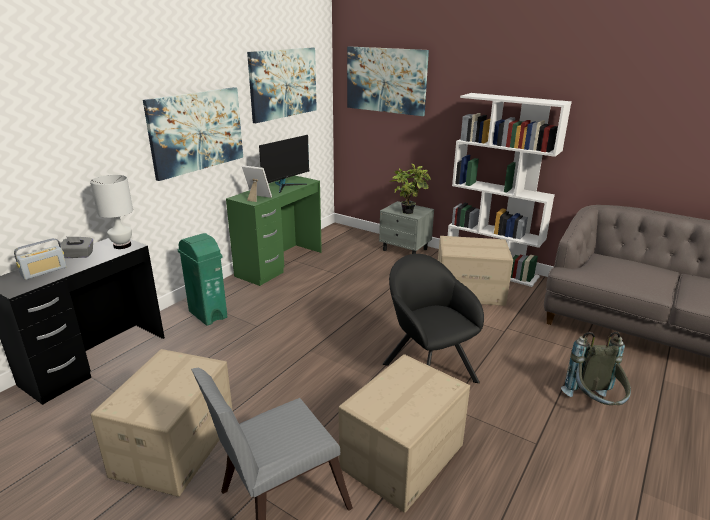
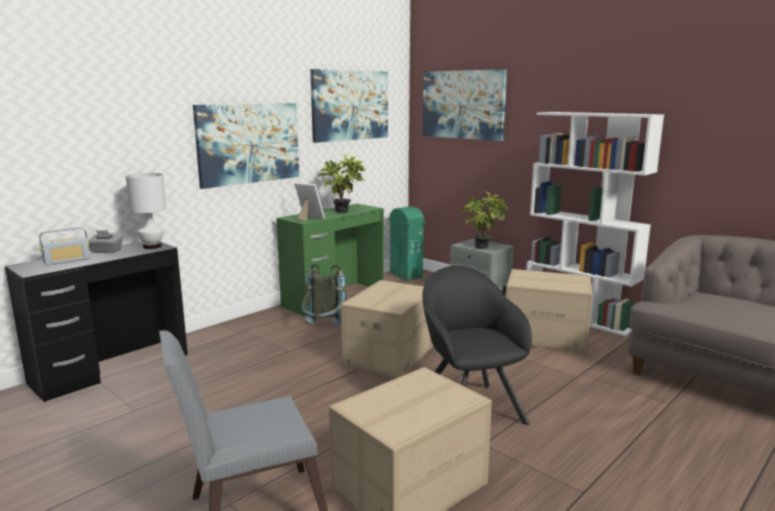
camera: 10 degrees right, 10 degrees down
(174, 446) = (159, 451): cardboard box -> cardboard box (389, 355)
(208, 314) = (240, 337): green trash can -> green trash can (406, 275)
(285, 186) = (344, 211): monitor -> potted plant
(594, 406) = (672, 461): grey backpack -> grey backpack (323, 329)

